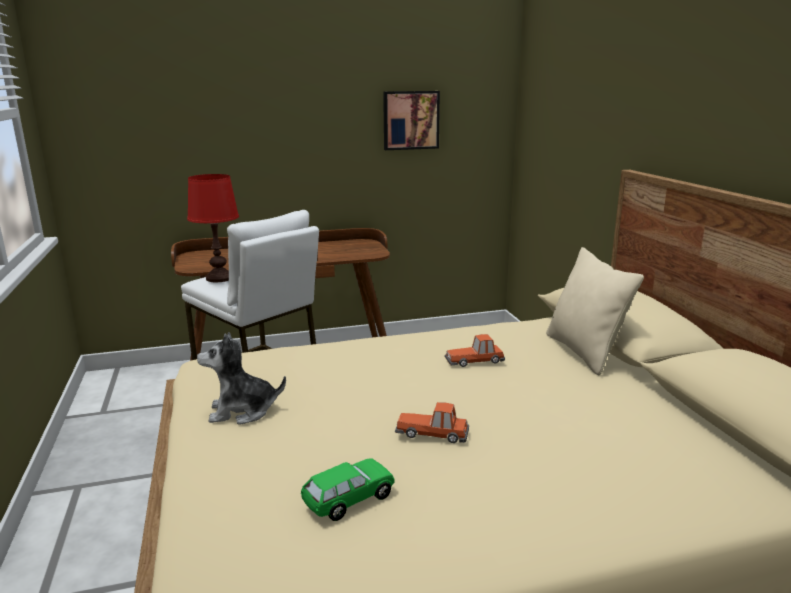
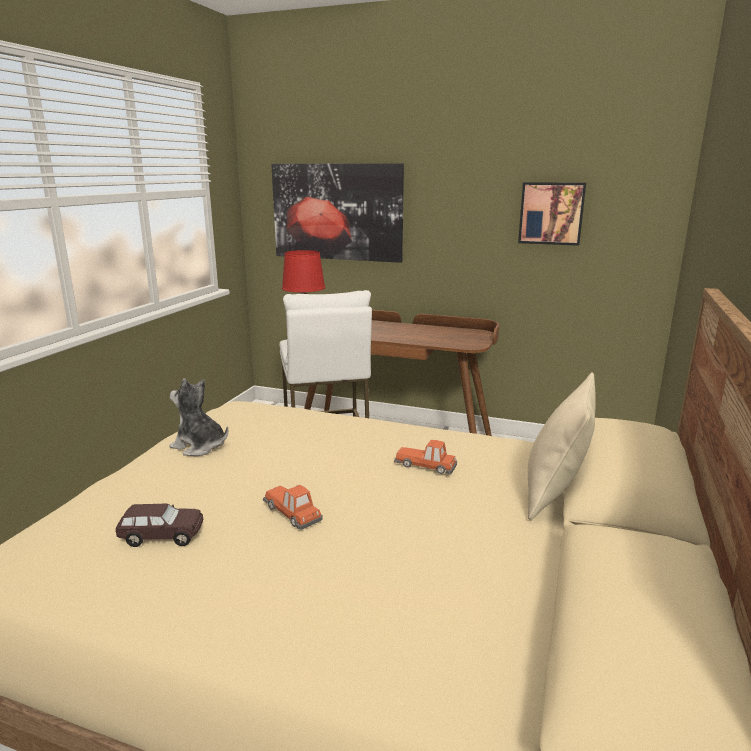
camera: 35 degrees right, 0 degrees up
(182, 130) = (337, 212): none -> picture
(349, 500) = (162, 536): green toy car -> brown toy car

